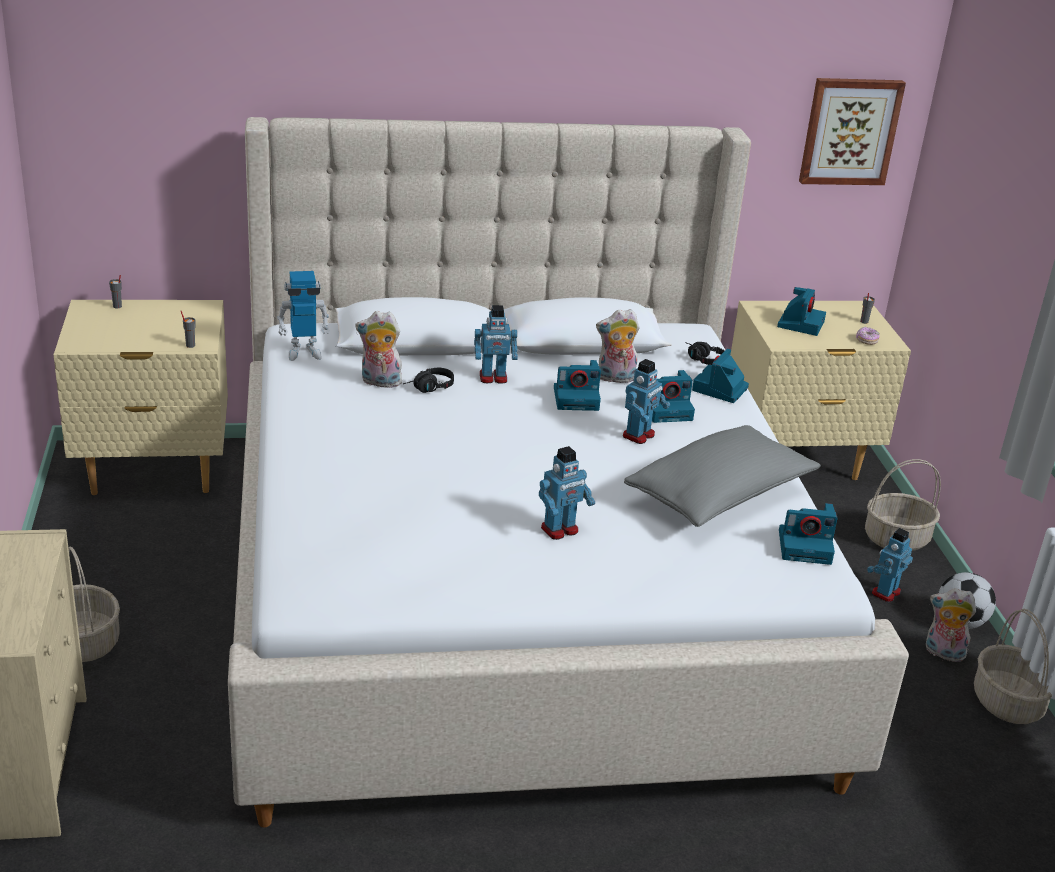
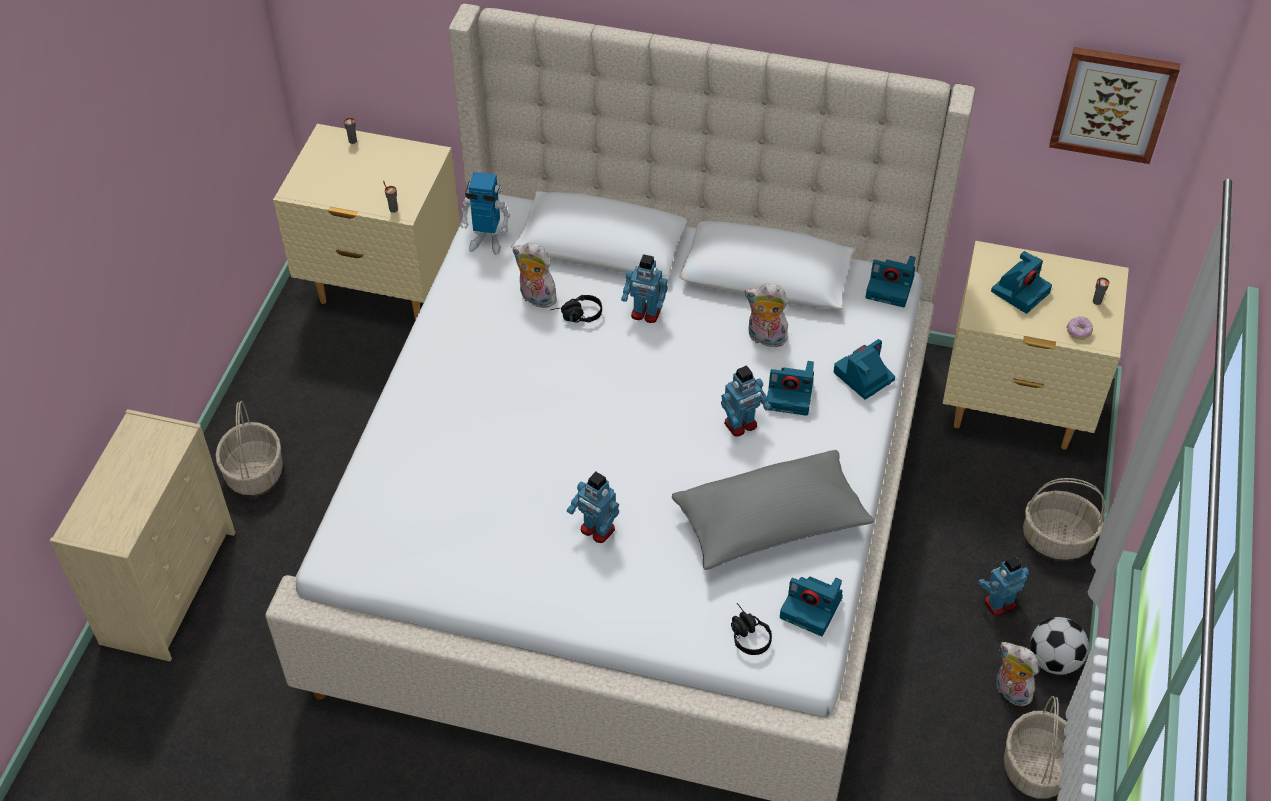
camera: 25 degrees right, 20 degrees up
(560, 530) = (597, 530): toy robot -> toy robot turned 45 degrees clockwise
(577, 398) = (711, 359): camera -> camera (891, 287)
(701, 360) = (871, 329): black headphones -> black headphones (746, 634)

